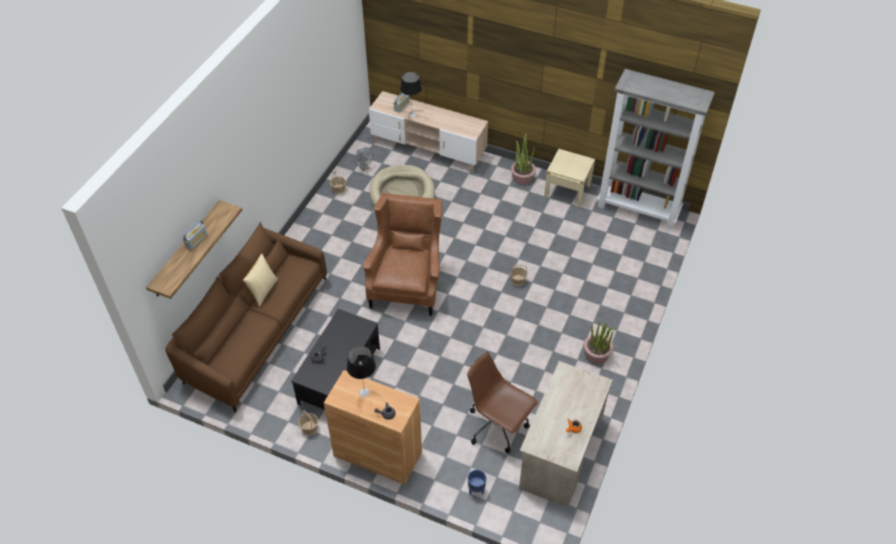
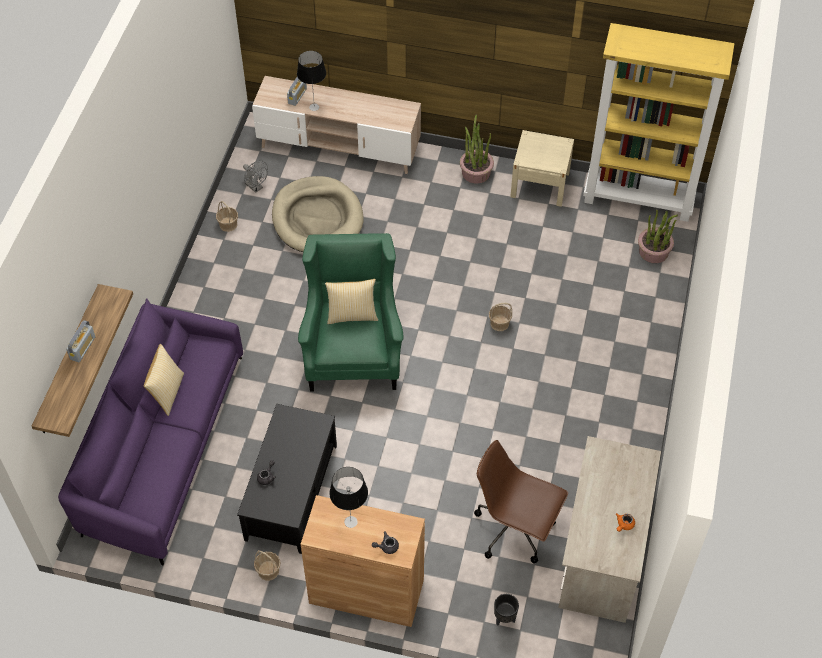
camera: 10 degrees left, 5 degrees up
(254, 331) = (161, 447): brown sofa -> purple sofa
(406, 255) = (352, 315): none -> pillow
(407, 283) = (353, 349): brown armchair -> green armchair
(476, 490) = (504, 618): blue planter -> black planter
(597, 354) = (622, 410): potted plant -> potted plant (653, 252)
(639, 209) = (639, 198): grey bookcase -> yellow bookcase

